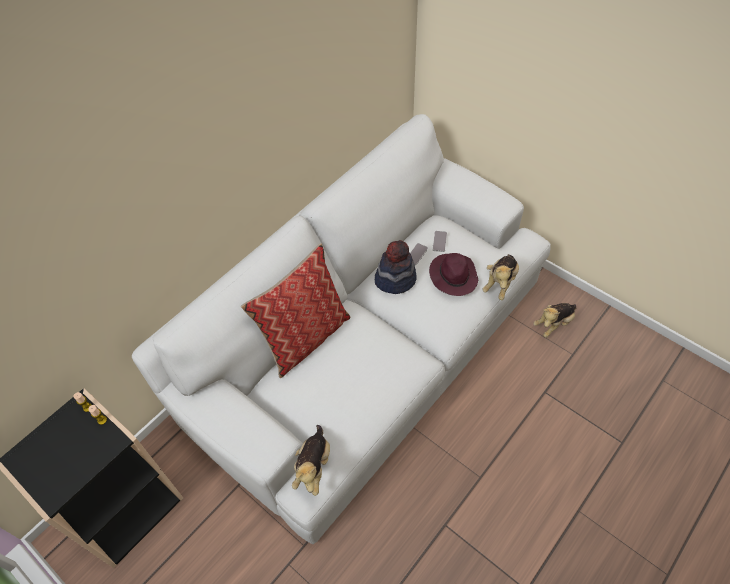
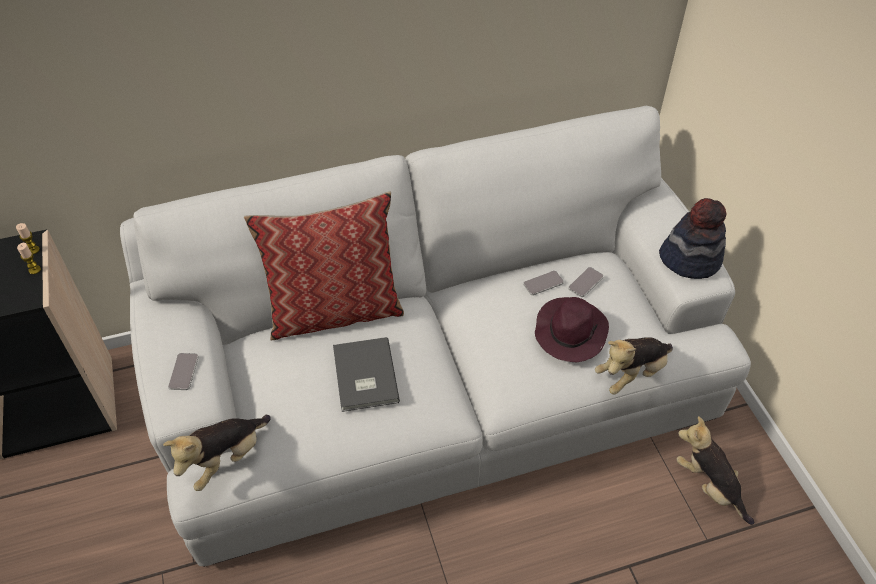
camera: 30 degrees right, 5 degrees down
(251, 429) = (183, 372): none -> phone
(357, 368) = (363, 377): none -> grey book
(395, 279) = (493, 299): hat -> hat (690, 259)
(554, 324) = (709, 485): plush toy -> plush toy turned 60 degrees clockwise

